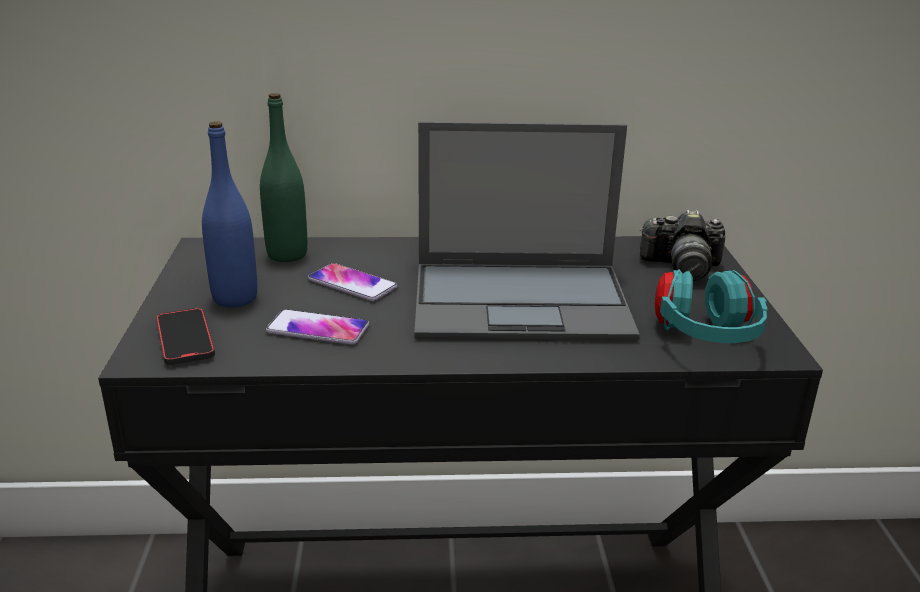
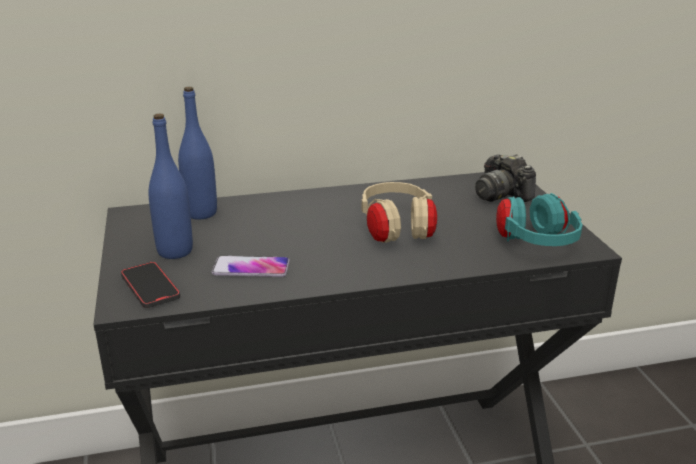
camera: 10 degrees left, 0 degrees up
(287, 254) = (201, 213): green bottle -> blue bottle
(352, 284) = (262, 231): phone -> none
(523, 301) = (397, 231): laptop -> beige headphones
(681, 267) = (501, 194): camera -> camera turned 60 degrees clockwise

